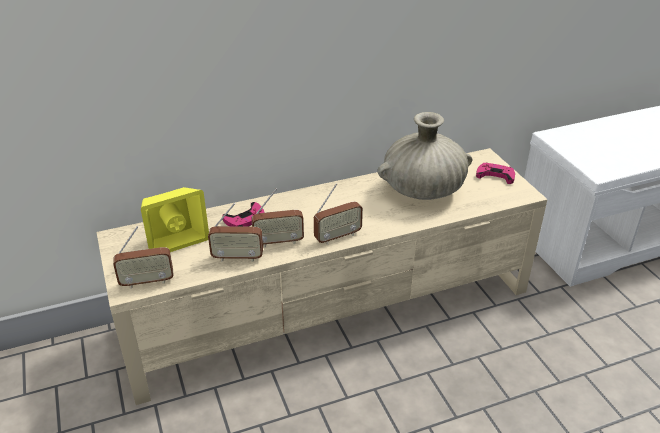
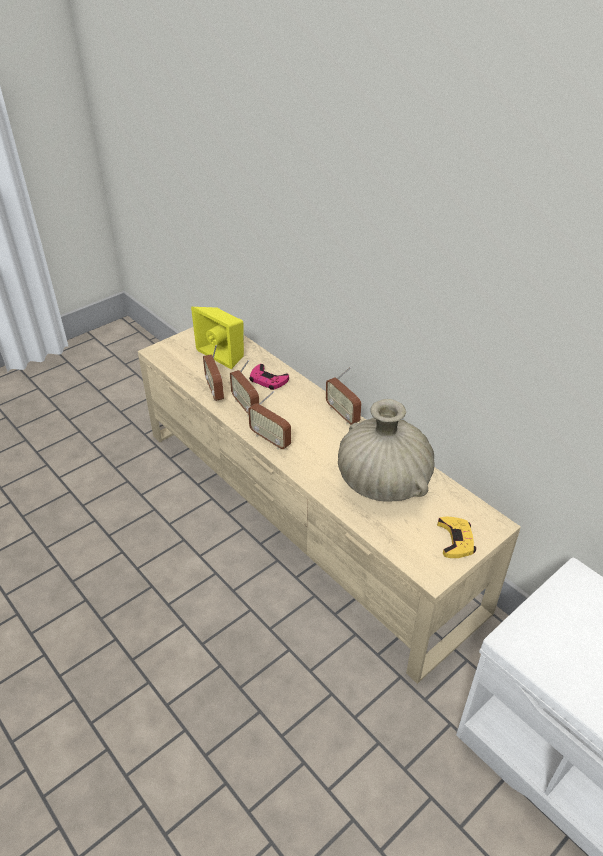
camera: 70 degrees right, 5 degrees up
(147, 282) = (168, 357): radio -> radio (342, 414)
(495, 175) = (456, 540): pink game controller -> yellow game controller

